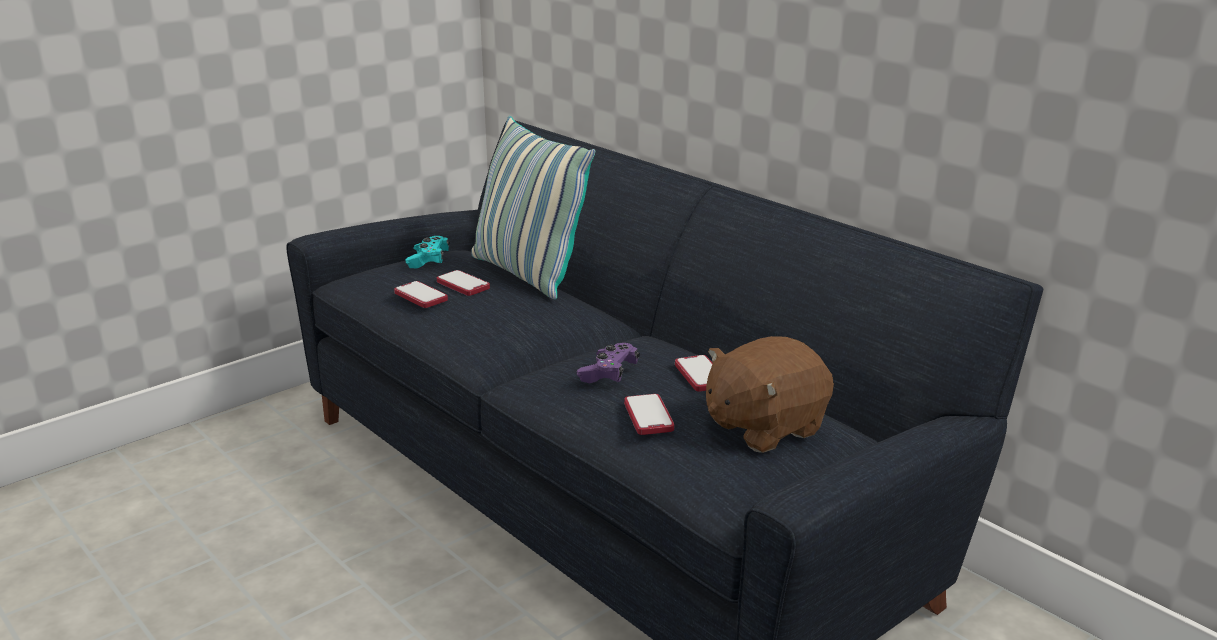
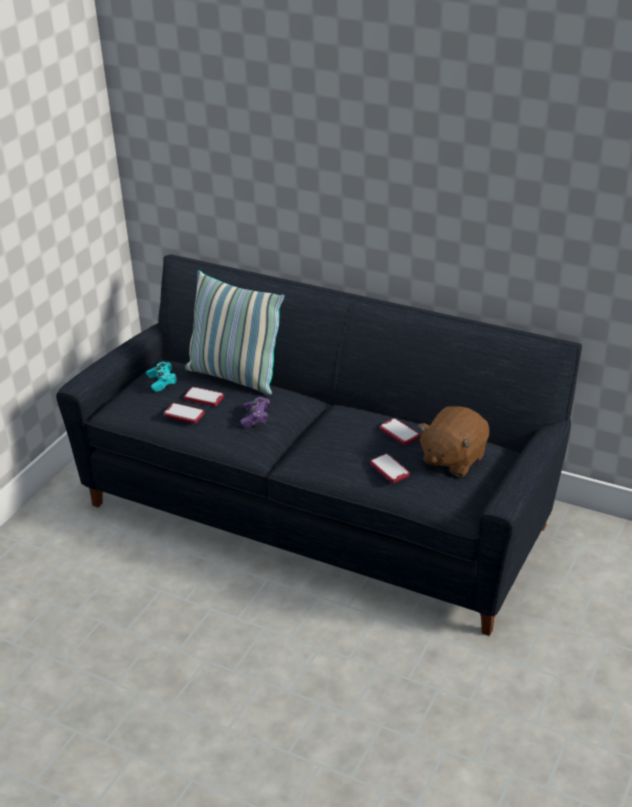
camera: 20 degrees left, 10 degrees up
(608, 374) = (347, 445): purple game controller -> purple game controller (256, 417)

